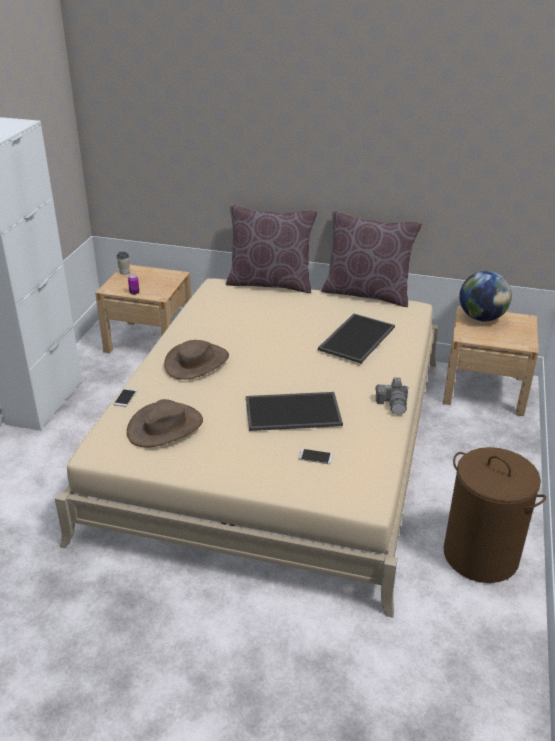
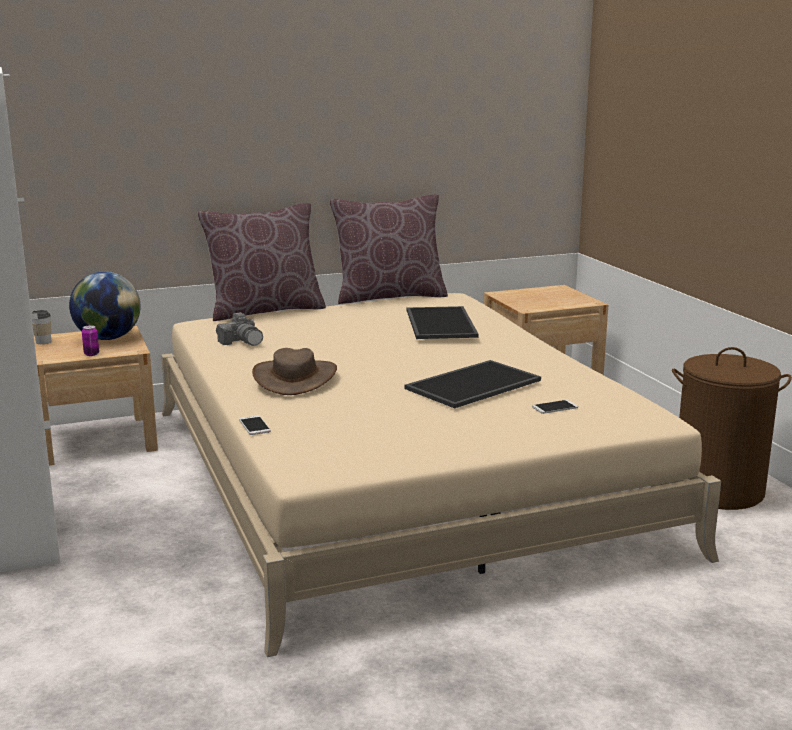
camera: 35 degrees left, 15 degrees down
(165, 427) = (352, 432): brown hat -> none
(393, 403) = (555, 357): camera -> camera (242, 342)
(481, 318) = (520, 295): globe -> globe (108, 338)

